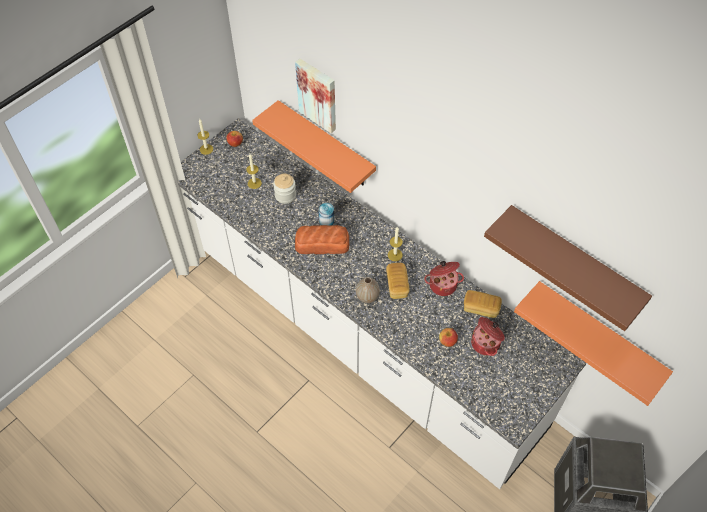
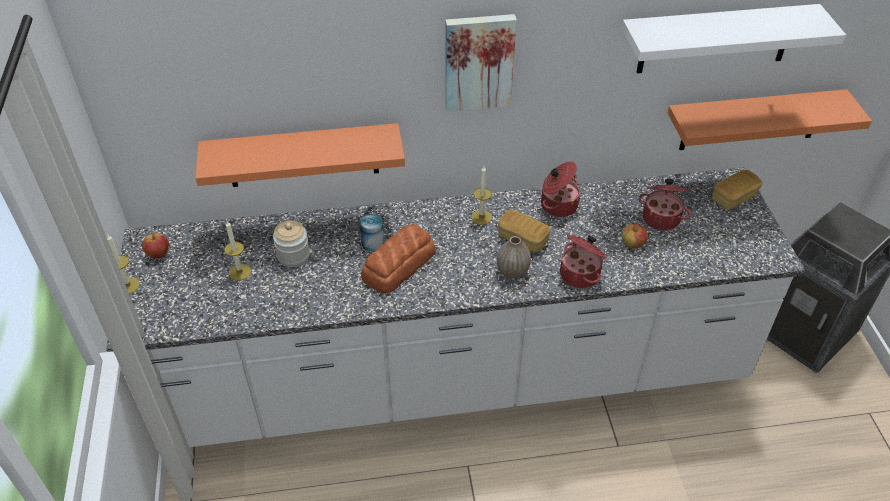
camera: 50 degrees left, 10 degrees down
(318, 94) = (278, 74): picture -> picture (478, 61)
(397, 330) = (580, 274): none -> cooking pot
(481, 308) = (615, 196): bread -> bread (733, 198)
(573, 262) = (715, 39): brown shelf -> white shelf

